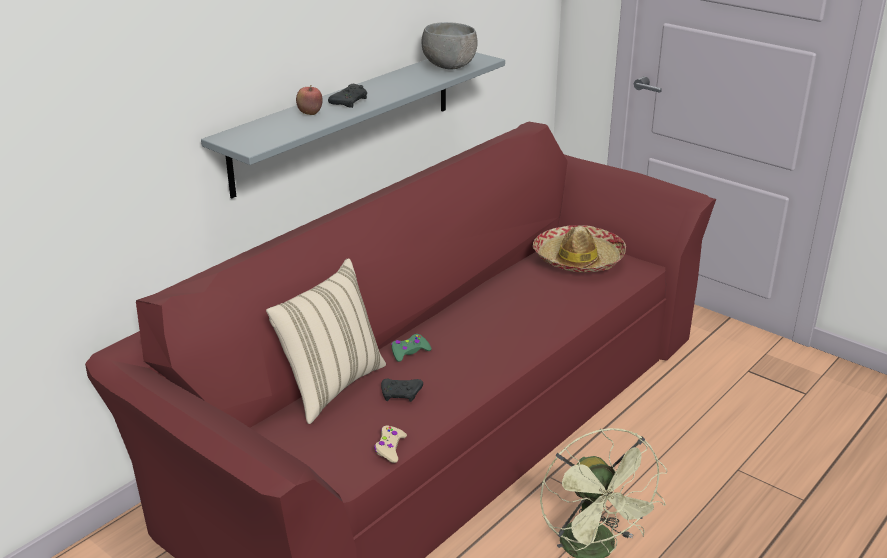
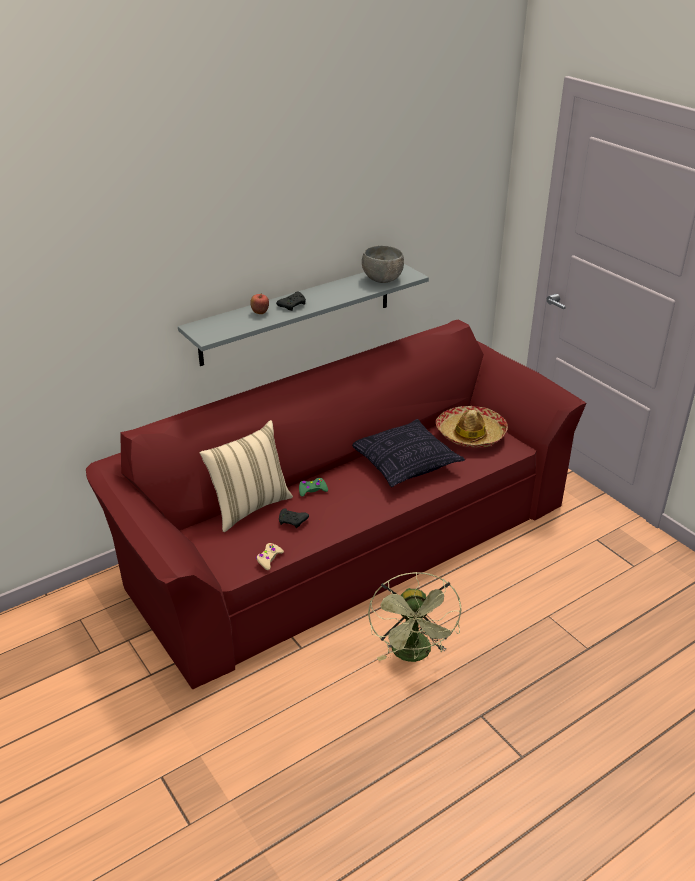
camera: 15 degrees right, 5 degrees up
(514, 303) = (404, 463): none -> pillow

